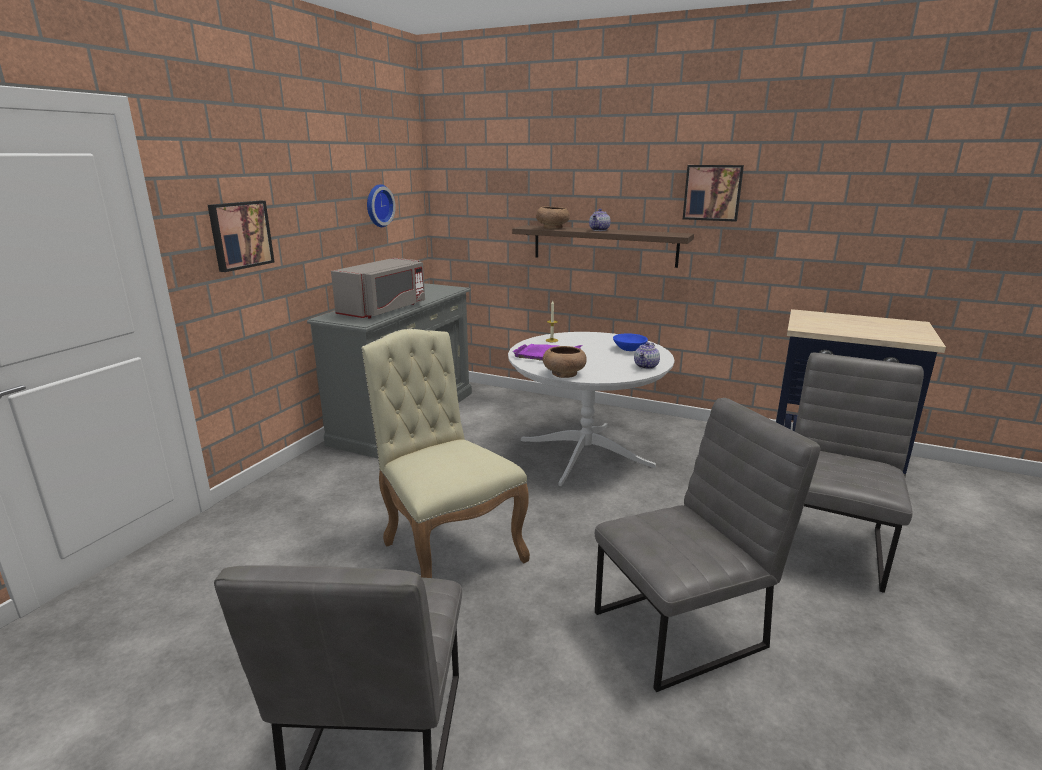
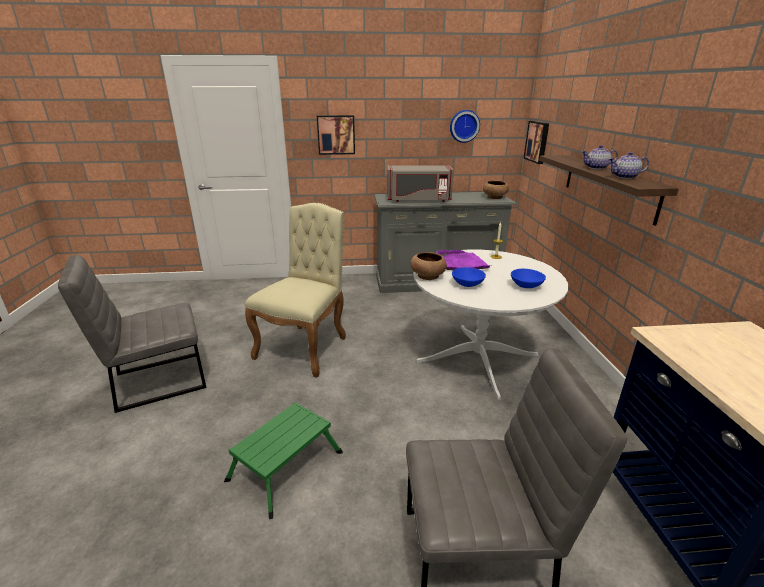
camera: 60 degrees right, 5 degrees up
(553, 228) = (569, 160): brown bowl -> brown bowl (495, 197)
(603, 365) = (467, 284): none -> blue bowl
(646, 366) = (492, 300): teapot -> teapot (625, 177)
(683, 628) = (285, 466): grey chair -> green step ladder
(712, 192) = (708, 138): picture -> picture (537, 141)

